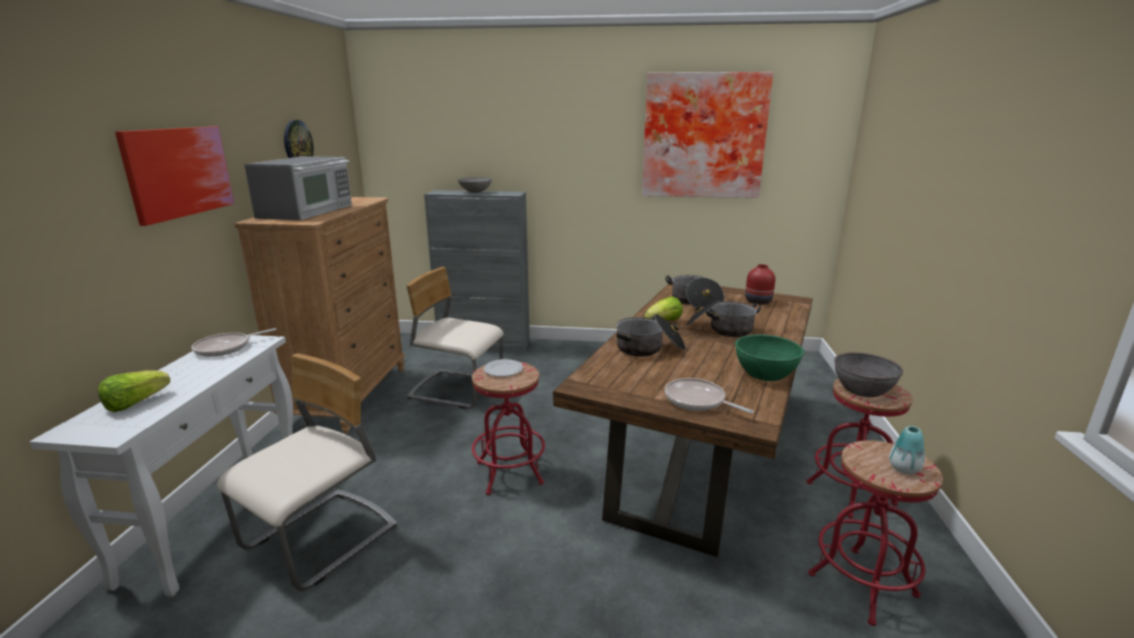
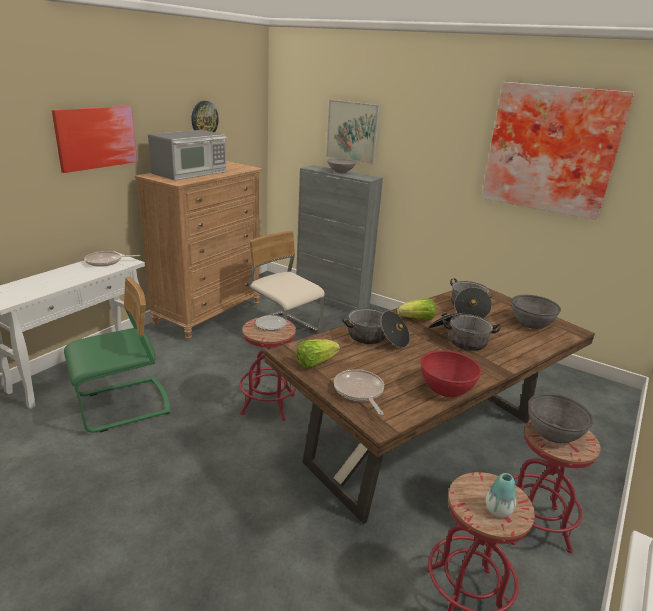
camera: 25 degrees right, 5 degrees up
(135, 403) = (30, 286): lettuce -> lettuce (315, 363)
(322, 540) = (123, 406): beige chair -> green chair
(478, 145) = (352, 131): none -> picture
(758, 302) = (531, 323): red vase -> grey bowl
(765, 373) = (446, 388): green bowl -> red bowl

